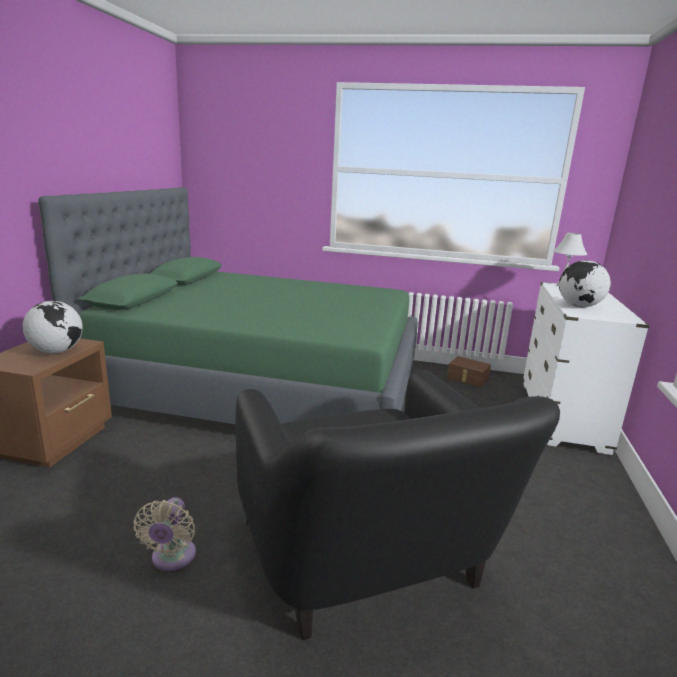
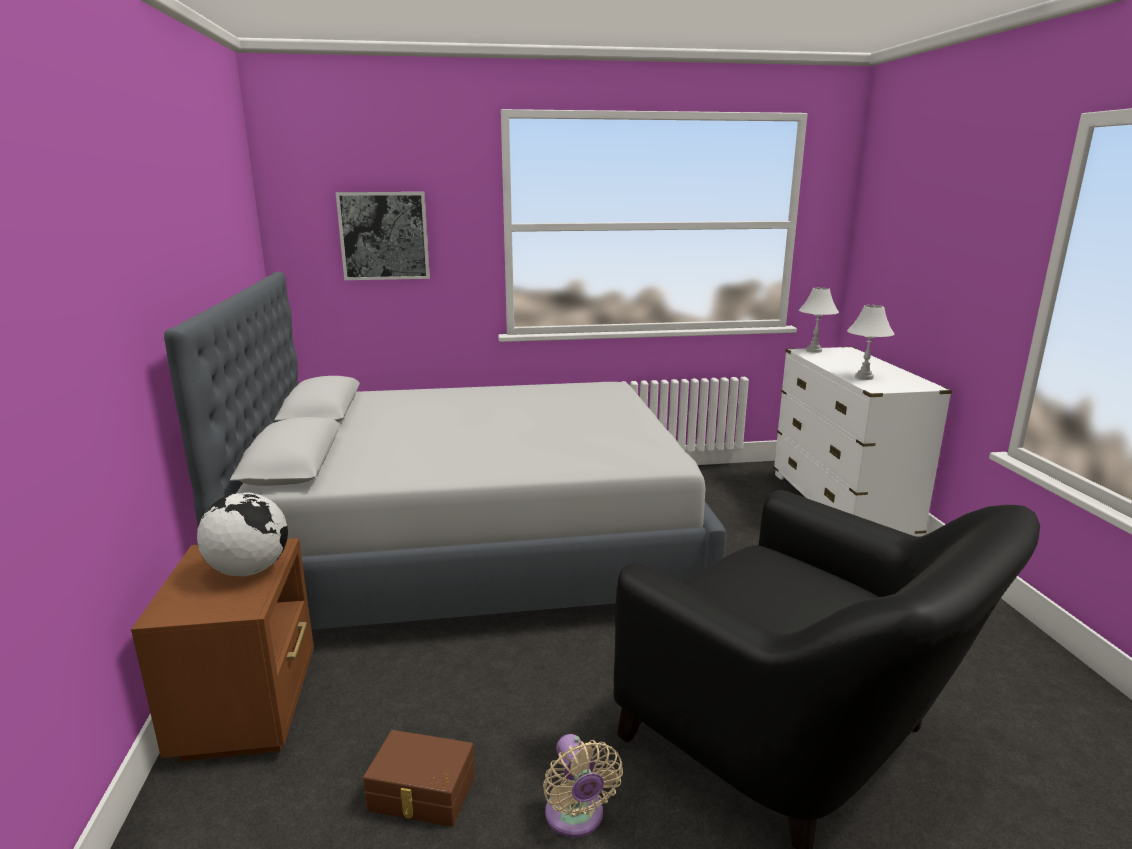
camera: 20 degrees left, 0 degrees up
(254, 169) = (384, 236): none -> picture
(263, 385) = (476, 547): green bed -> grey bed
(467, 379) = (711, 481): brown storage box -> brown storage box (421, 794)
(579, 306) = (864, 377): globe -> white table lamp

